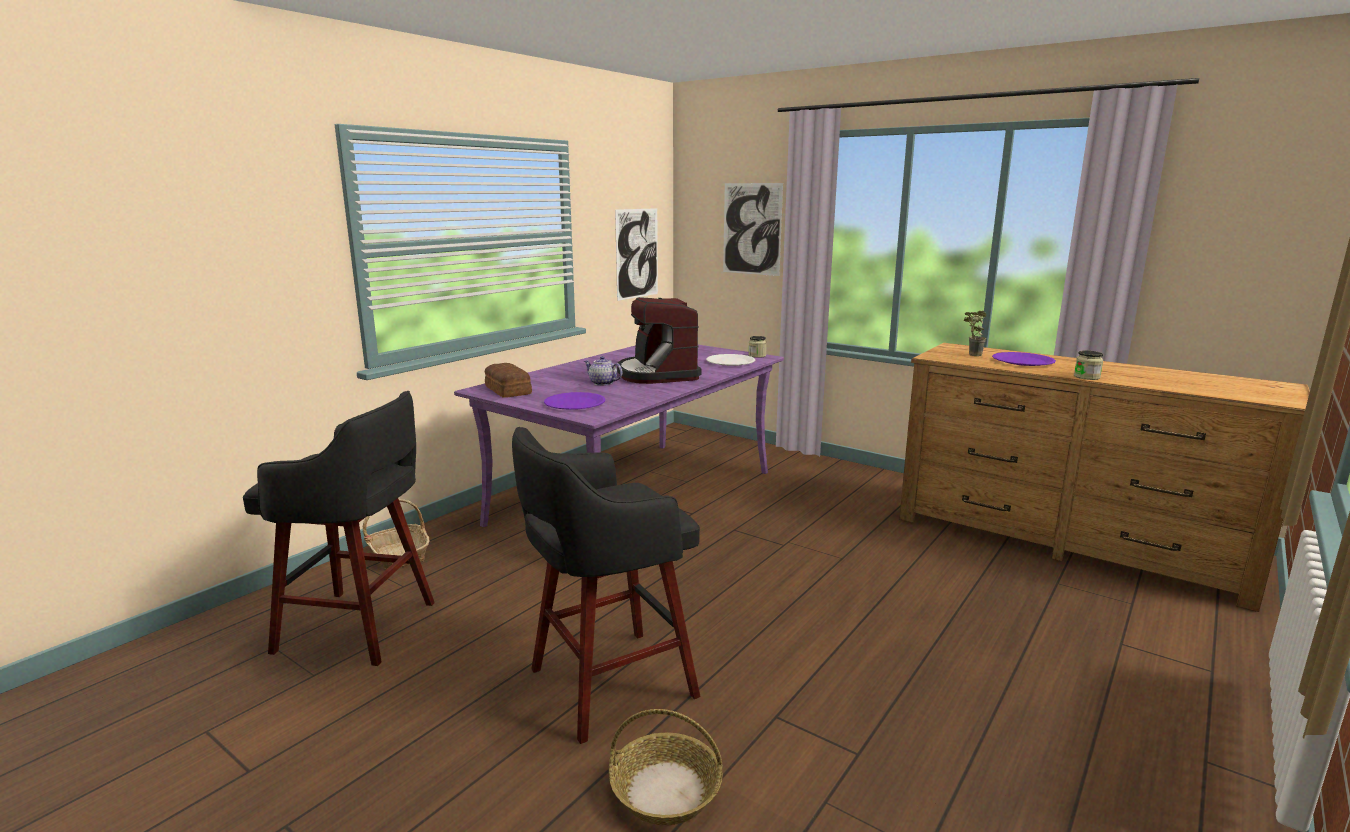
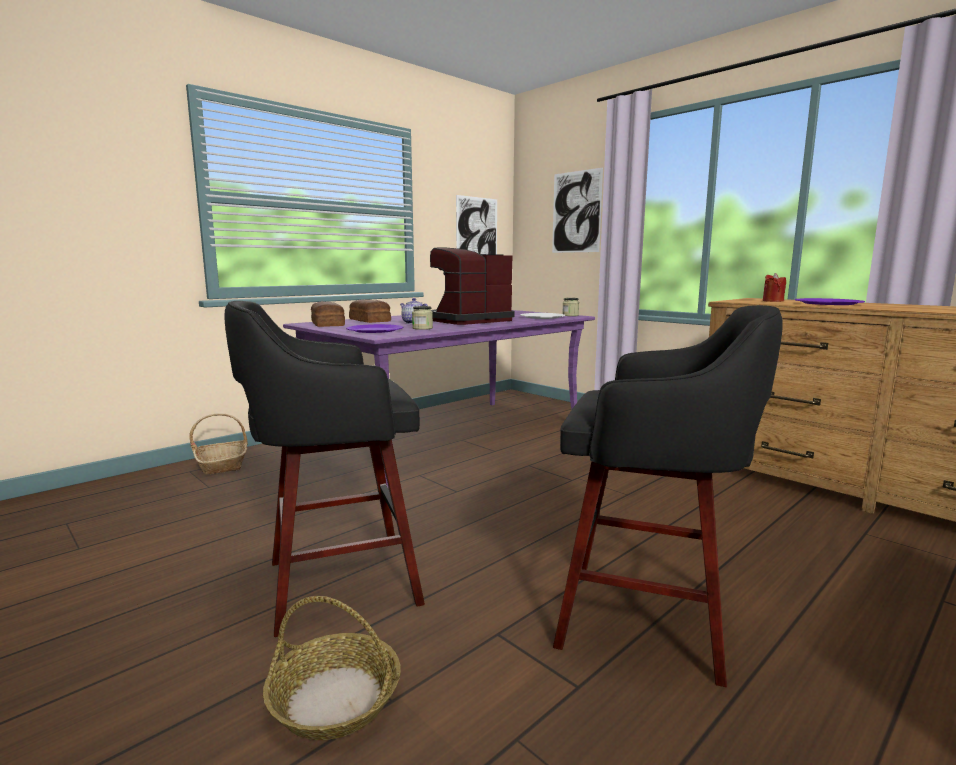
camera: 10 degrees right, 5 degrees down
(361, 627) = (149, 515): black stool -> black stool (648, 620)
(547, 378) = (370, 320): none -> bread
(657, 374) = (468, 320): coffee machine -> coffee machine turned 60 degrees clockwise
(971, 354) = (772, 301): potted plant -> red candle
(1086, 377) = (899, 309): jar -> jar (422, 328)

